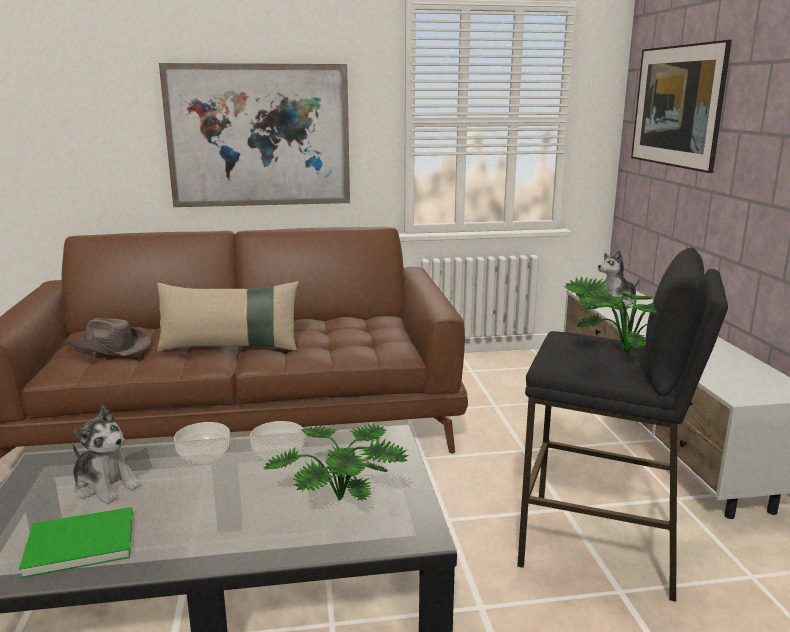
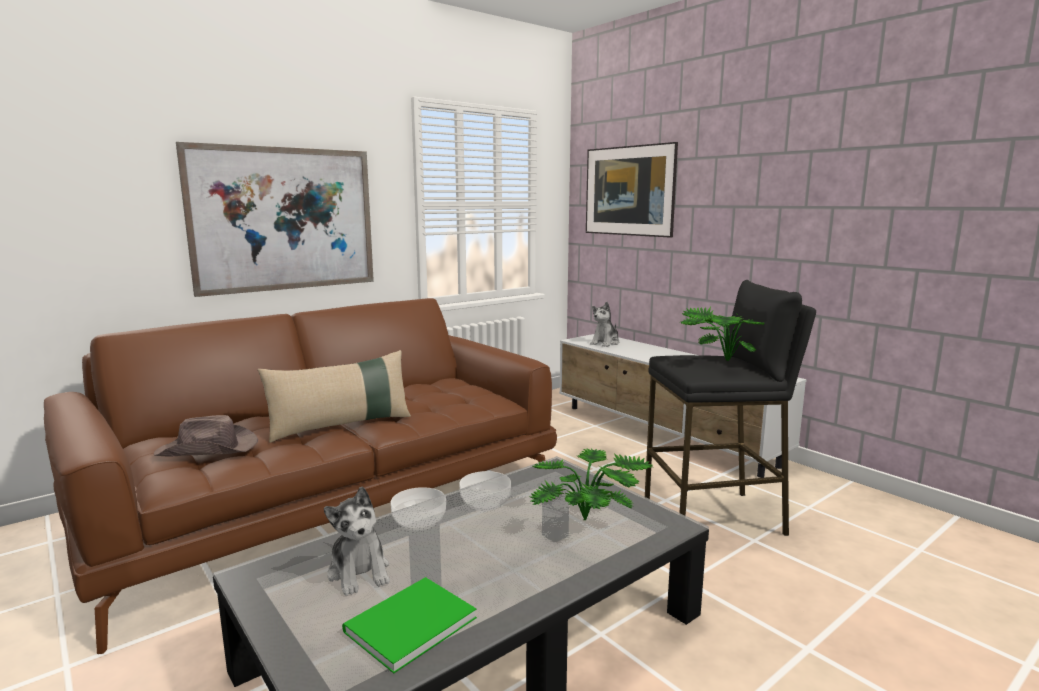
camera: 30 degrees left, 5 degrees down
(105, 485) = (359, 572): plush toy -> plush toy turned 60 degrees clockwise

